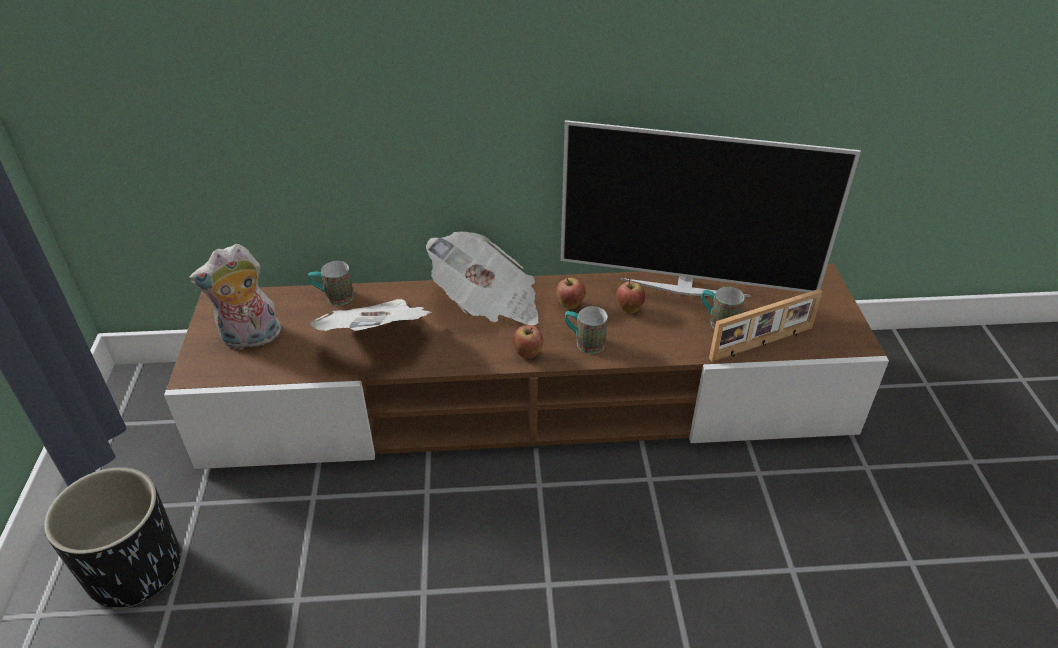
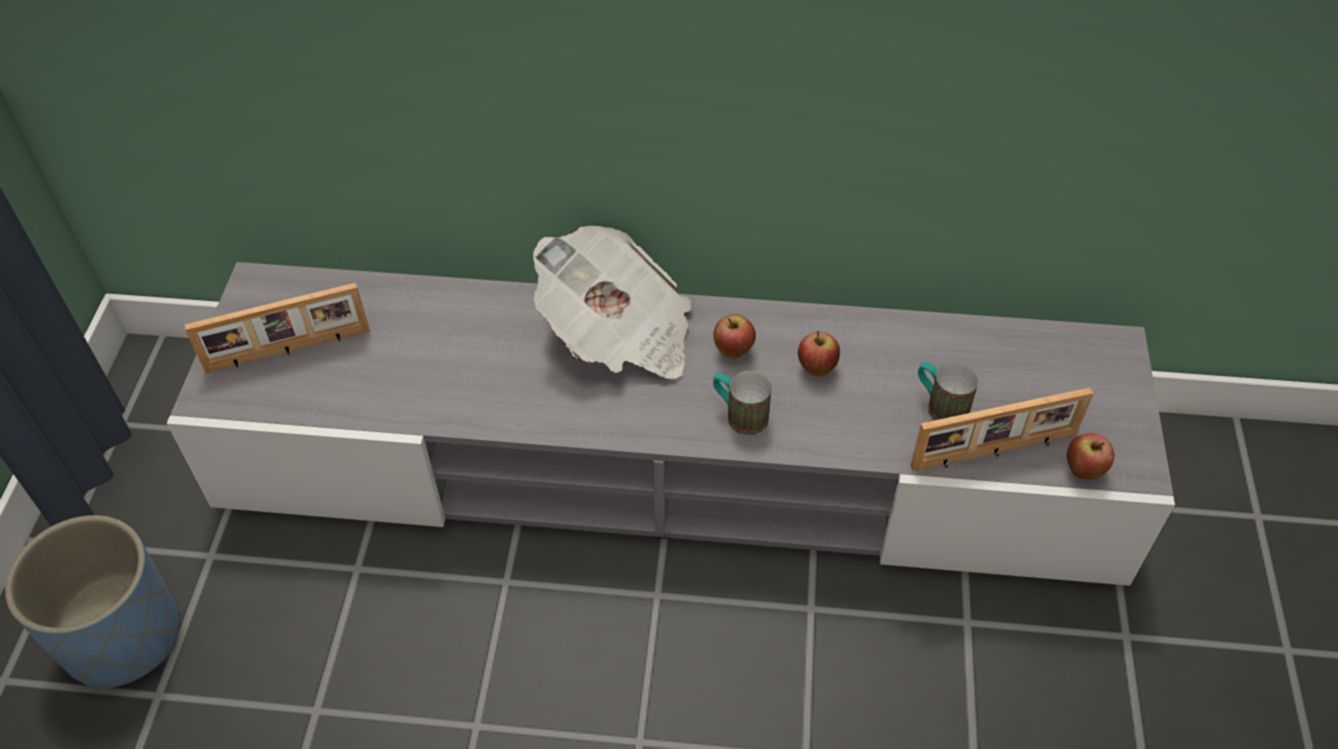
camera: 10 degrees right, 10 degrees up
(135, 569) = (123, 637): black planter -> blue planter
(250, 339) = (288, 351): plush toy -> picture frame
(333, 297) = (409, 296): mug -> none
(377, 338) = (456, 372): newspaper -> none
(527, 354) = (656, 424): apple -> apple (1083, 471)
(530, 401) = (672, 465): brown tv stand -> grey tv stand
(684, 286) = (906, 340): television -> none

